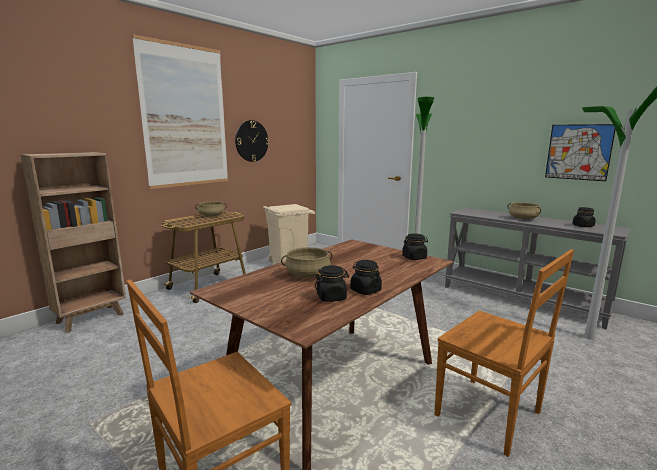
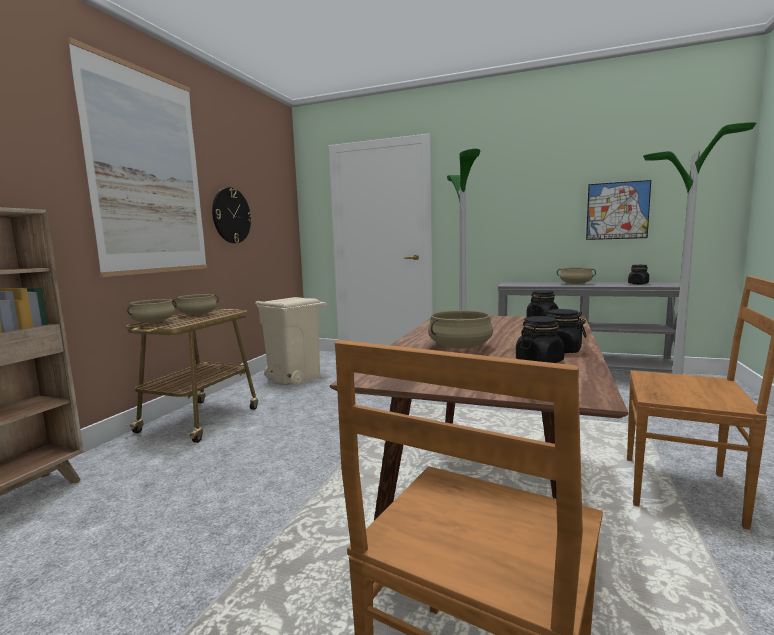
camera: 20 degrees left, 5 degrees down
(178, 220) = (153, 322): none -> beige cooking pot

